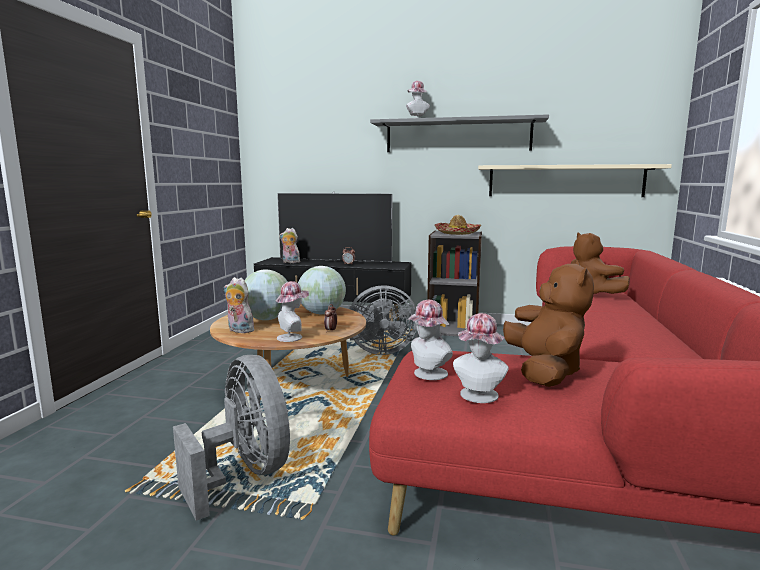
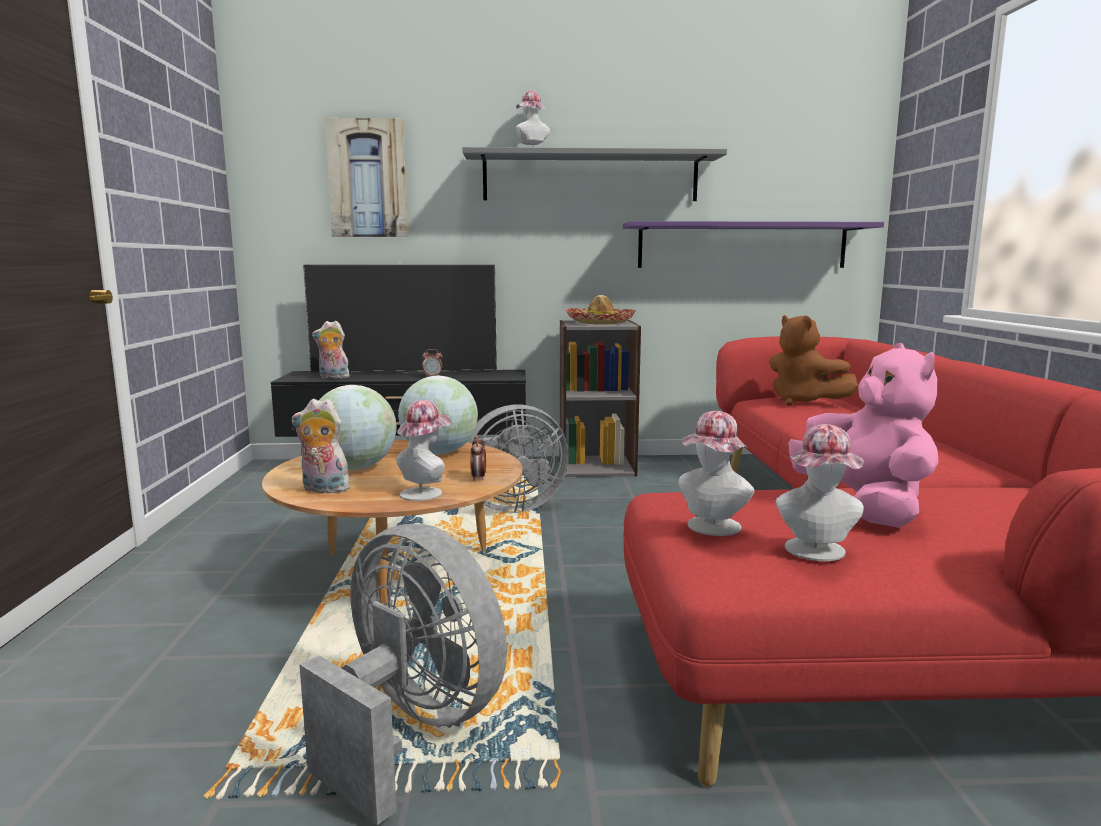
camera: 15 degrees left, 0 degrees up
(317, 140) = (367, 179): none -> picture
(544, 371) = (864, 508): brown plush toy -> pink plush toy
(565, 181) = (742, 245): beige shelf -> purple shelf

